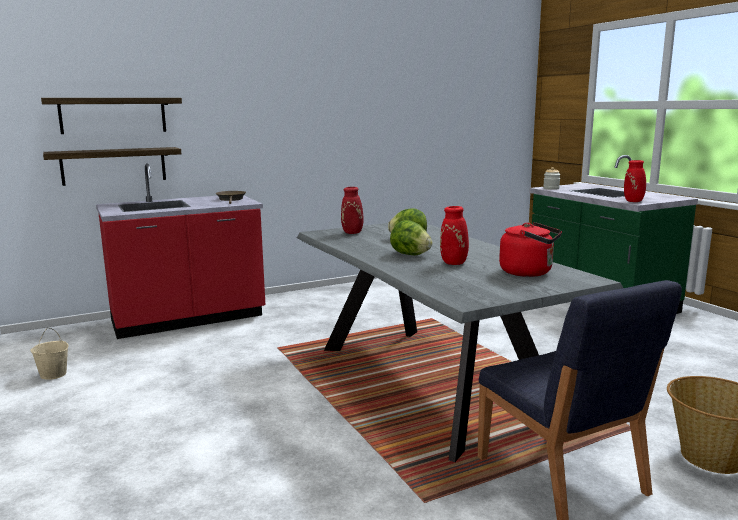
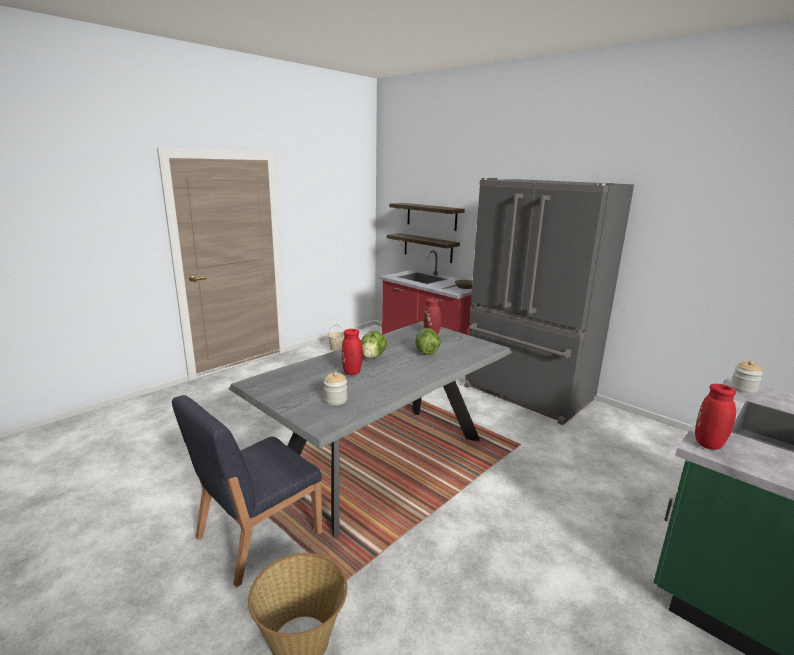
camera: 70 degrees right, 5 degrees up
(339, 297) = (526, 394): none -> grey fridge
(529, 272) = (335, 400): red kettle -> jar

